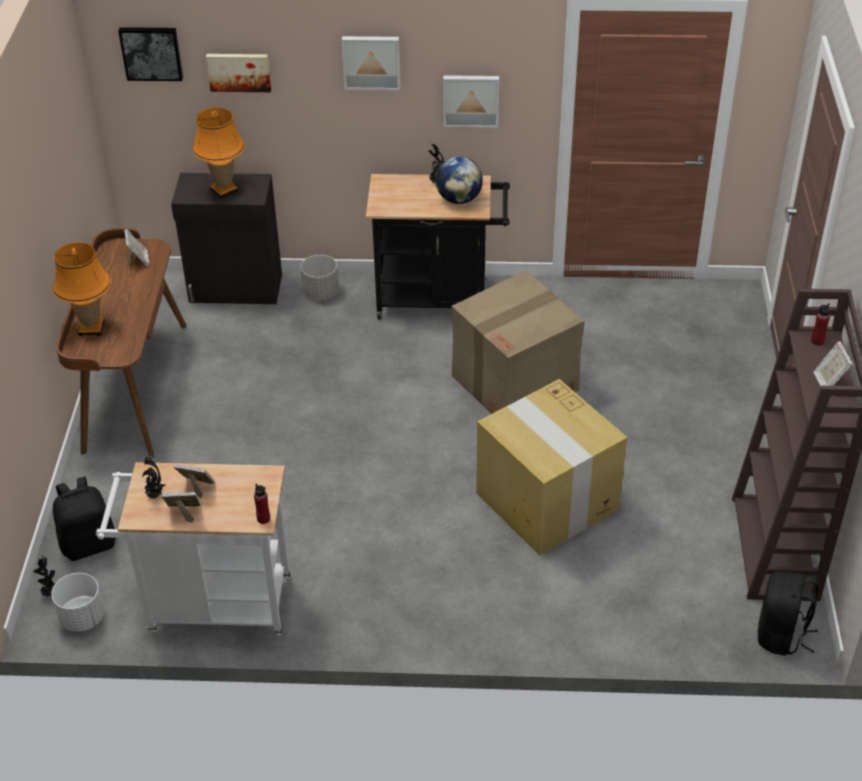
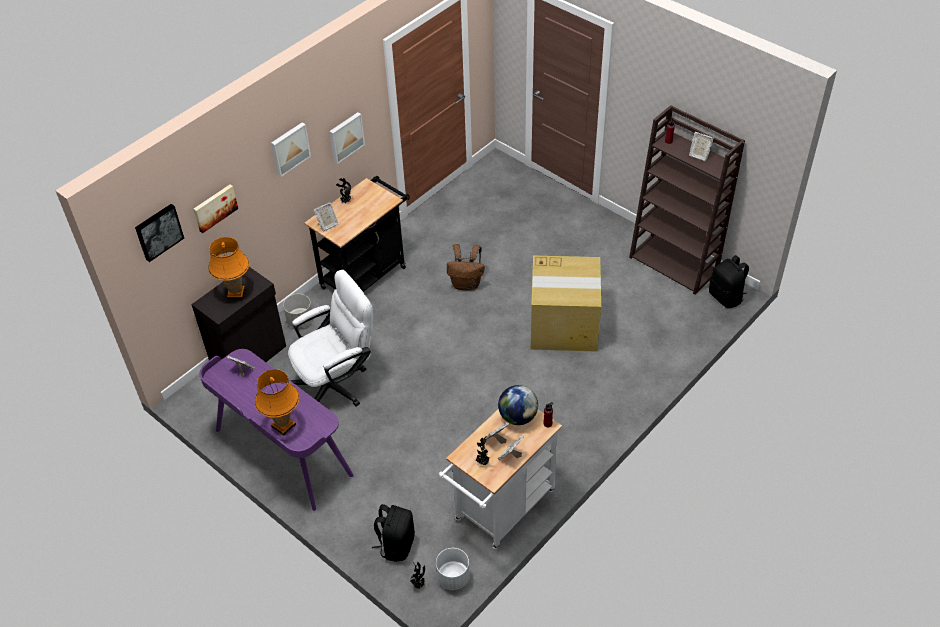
camera: 50 degrees left, 5 degrees up
(134, 386) = (282, 453): brown desk -> purple desk
(264, 369) = (337, 383): none -> white office chair
(386, 190) = (327, 225): none -> picture frame
(459, 199) = (372, 201): globe -> globe (518, 417)
(515, 382) = (467, 284): cardboard box -> brown backpack

